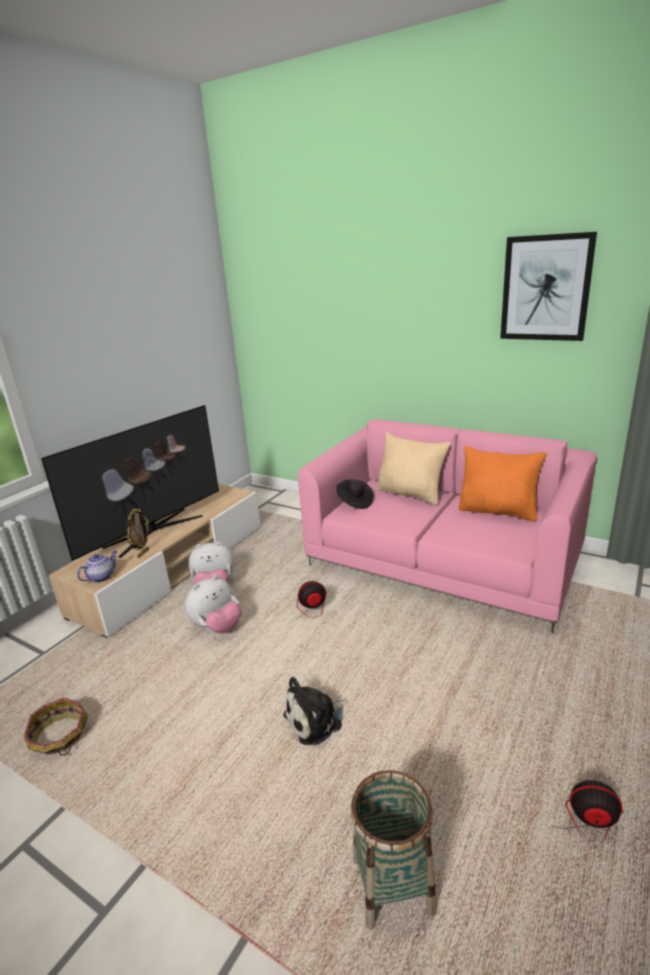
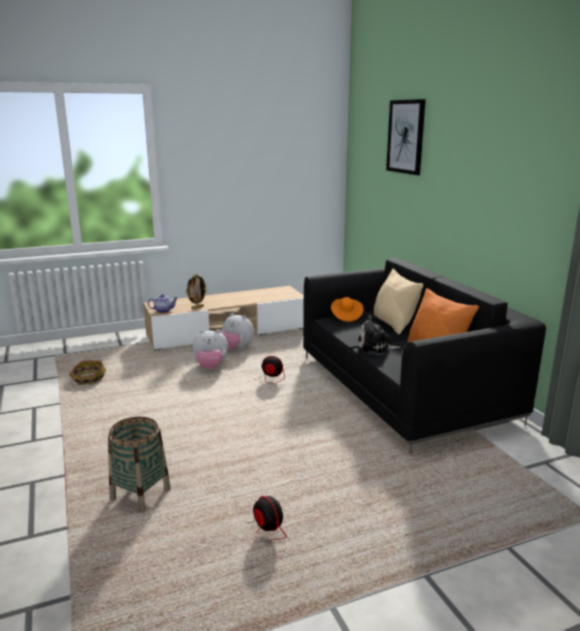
camera: 35 degrees right, 5 degrees down
(153, 531) = (218, 299): television -> none
(316, 720) = (200, 425): plush toy -> plush toy (376, 348)
(354, 502) = (346, 316): black hat -> orange hat
(444, 559) = (404, 388): pink sofa -> black sofa
(545, 288) = (526, 160): picture -> picture (406, 137)

